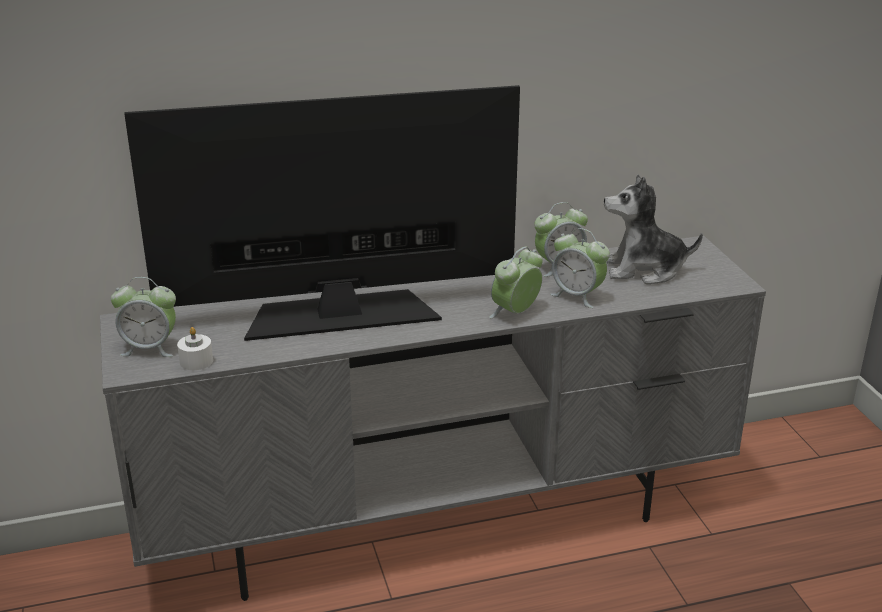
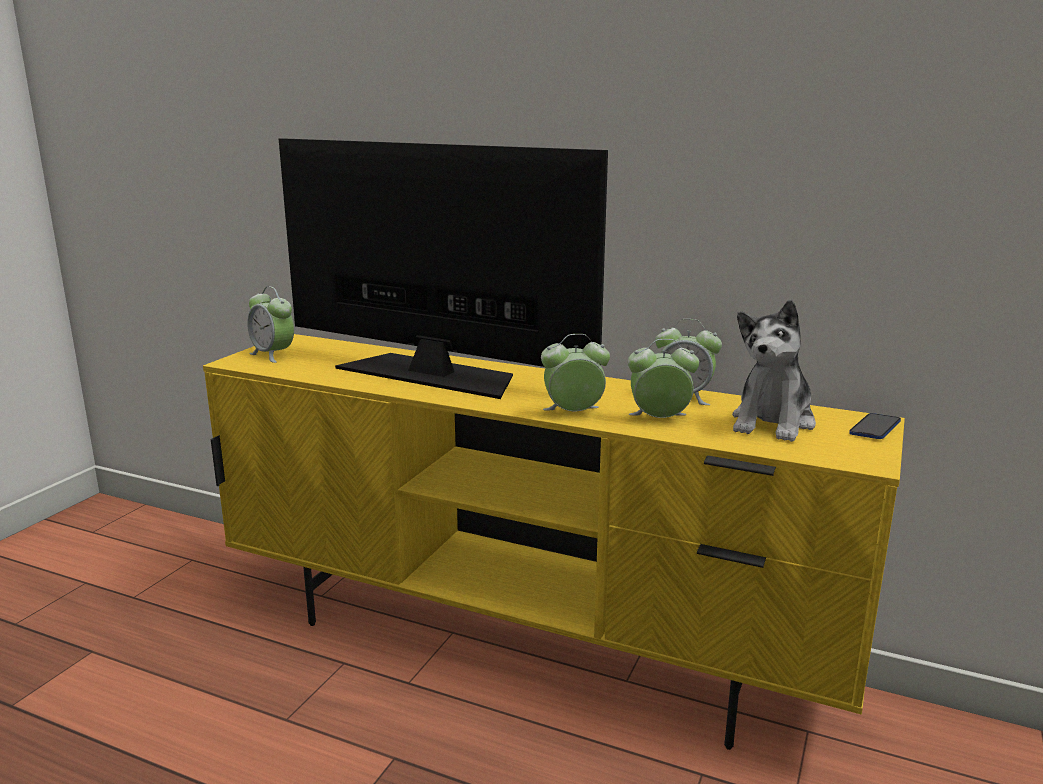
camera: 40 degrees right, 10 degrees down
(196, 361) = (282, 369): white candle -> none
(442, 523) = (526, 647): grey tv stand -> yellow tv stand
(577, 296) = (659, 419): alarm clock -> alarm clock turned 105 degrees clockwise
(644, 270) = (773, 422): plush toy -> plush toy turned 105 degrees counterclockwise
(702, 252) = (874, 428): none -> phone

